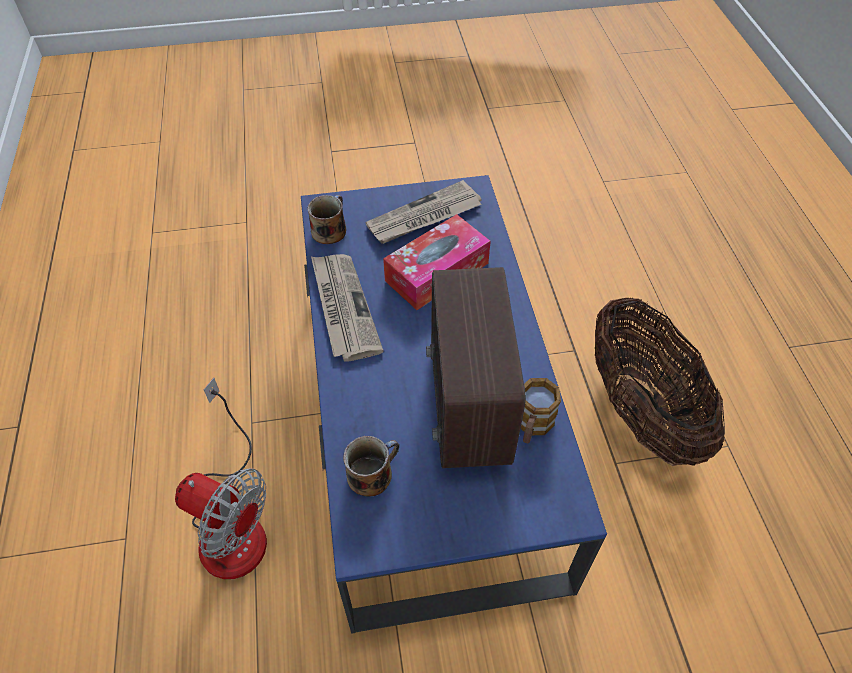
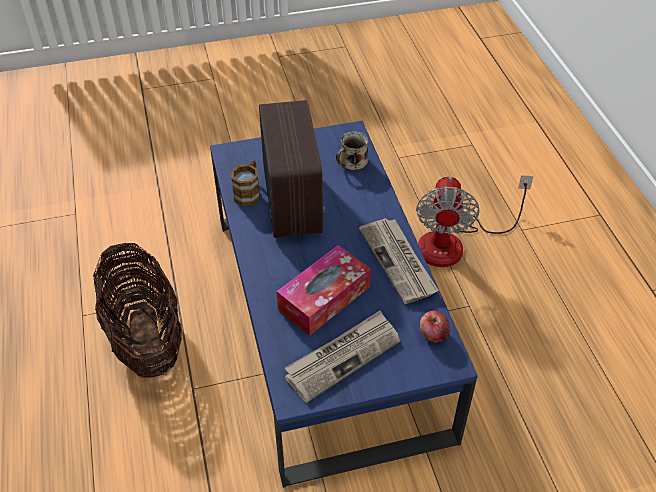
camera: 175 degrees right, 5 degrees down
(232, 522) = (454, 243): fan -> fan turned 105 degrees counterclockwise
(329, 230) = (433, 334): mug -> apple

